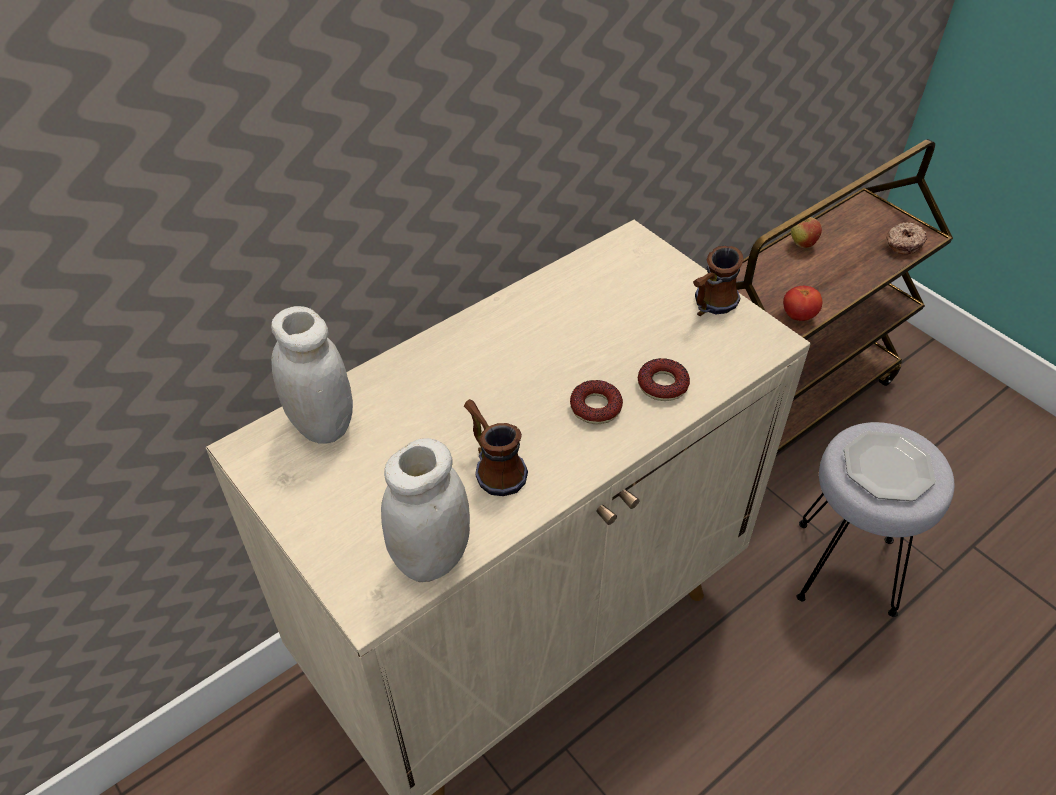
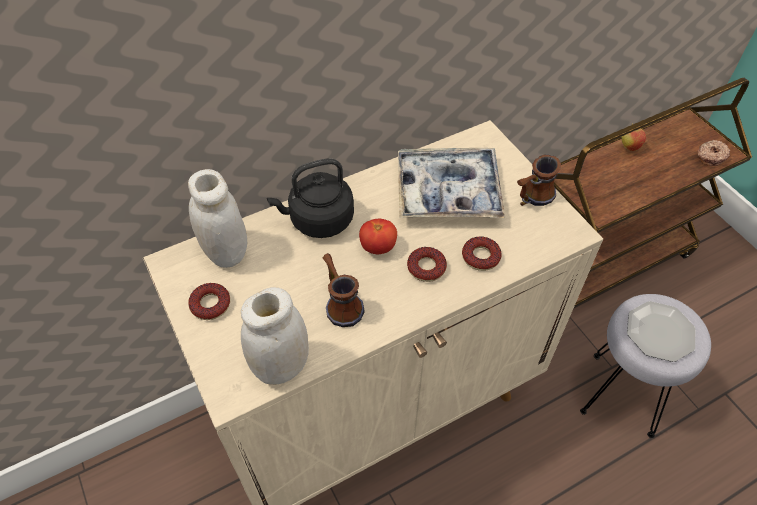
camera: 10 degrees right, 5 degrees up
(315, 493) = (210, 304): none -> donut
(438, 368) = (318, 220): none -> black kettle
(601, 311) = (448, 191): none -> tray
(798, 316) = (613, 205): tomato -> tomato (378, 247)

